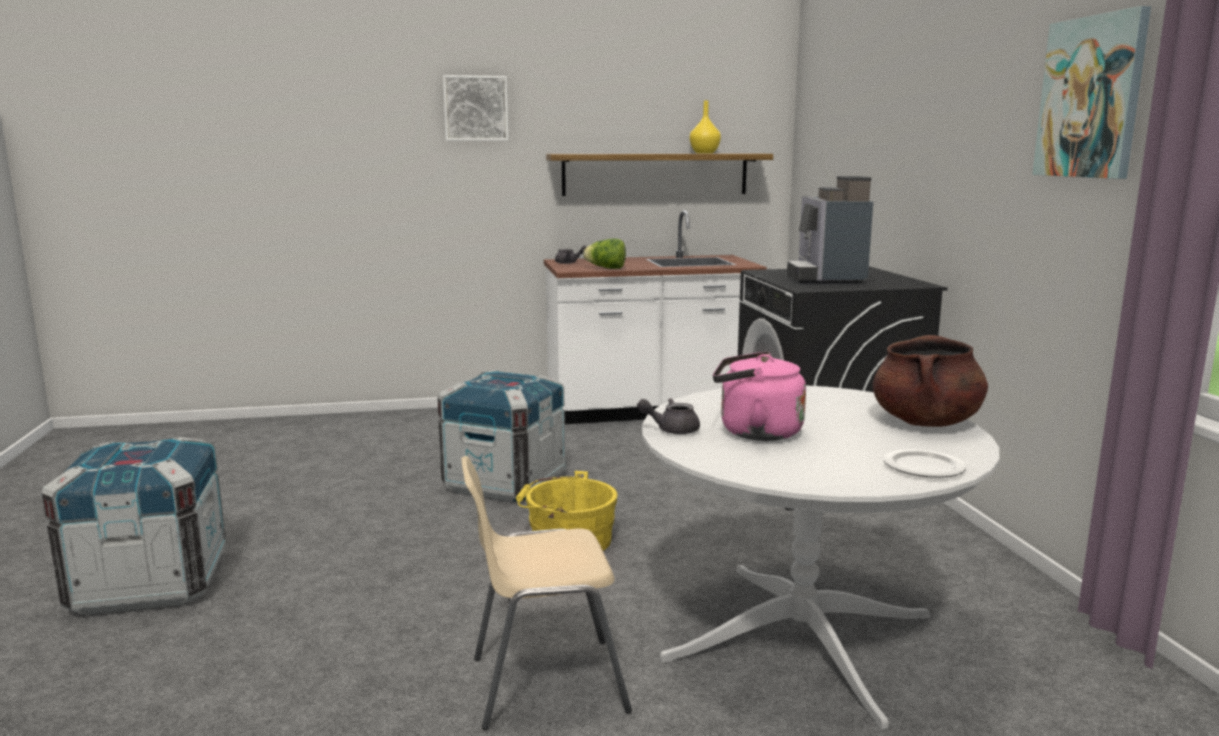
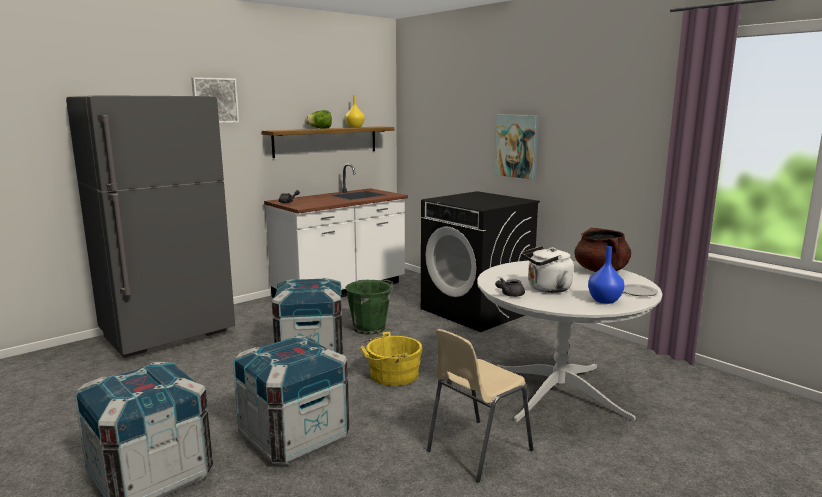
camera: 30 degrees left, 0 degrees up
(343, 586) = (294, 437): none -> crate
(371, 429) = (169, 336): none -> grey fridge
(606, 268) = (321, 204): lettuce -> lettuce (320, 128)
(624, 469) = (370, 328): none -> green bucket
(755, 432) = (546, 289): pink kettle -> white kettle
(822, 469) = (605, 301): none -> blue vase
(826, 278) = (476, 200): coffee machine -> none
(1091, 97) = (626, 108): picture -> picture (516, 146)

